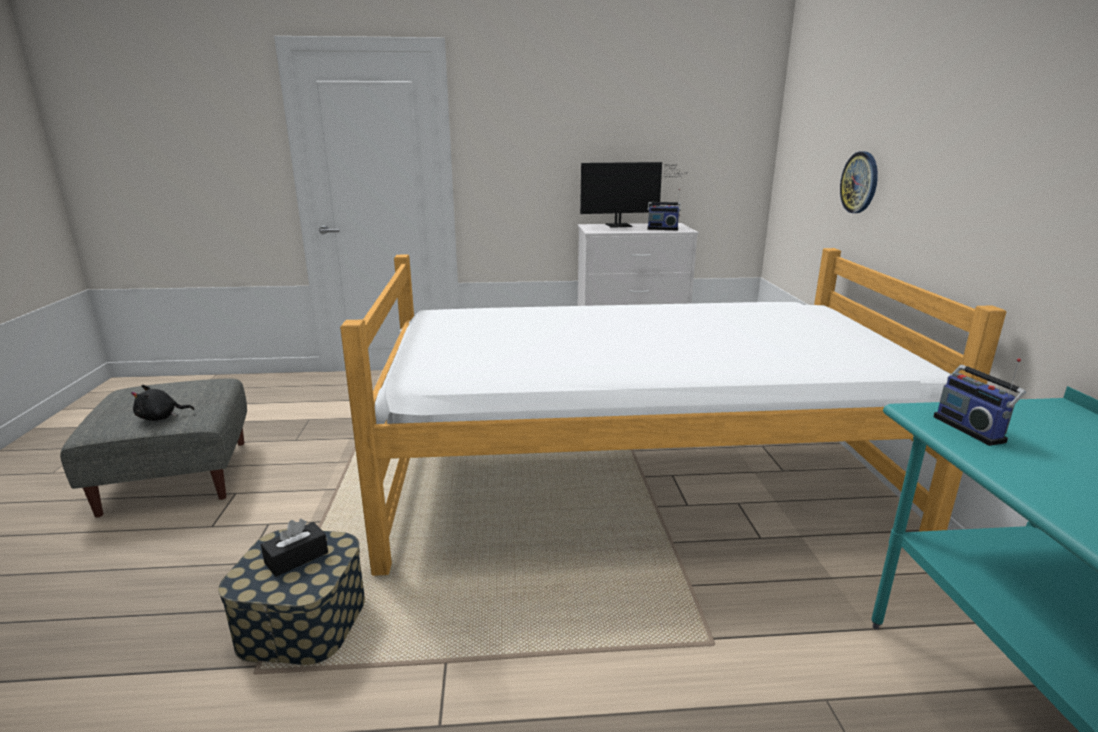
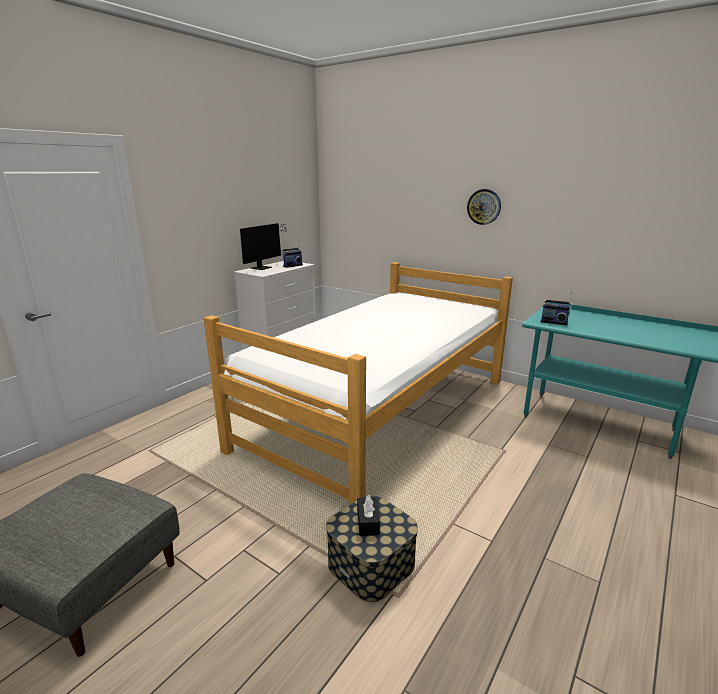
camera: 50 degrees left, 0 degrees up
(161, 417) = (108, 523): black plush toy -> none
(860, 182) = (402, 227): wall clock -> wall clock (484, 207)

